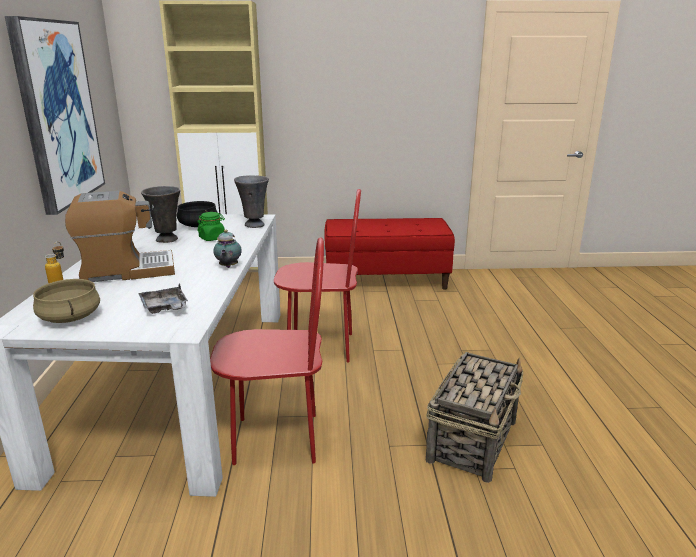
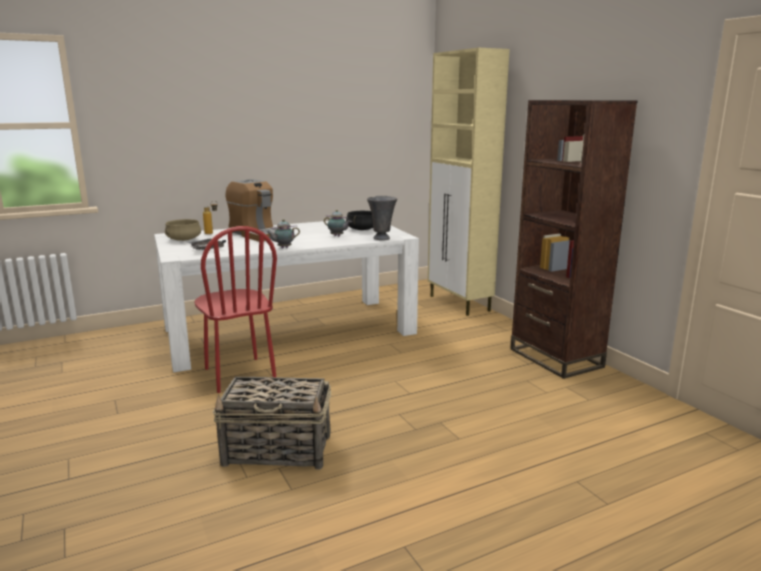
camera: 65 degrees right, 5 degrees down
(57, 113) = (326, 134): picture -> none
(167, 240) = (322, 230): grey vase -> none
(212, 238) = (338, 236): green jar -> teapot
(320, 346) = (379, 360): red chair -> none
(386, 280) = (555, 358): red bench -> brown bookcase

